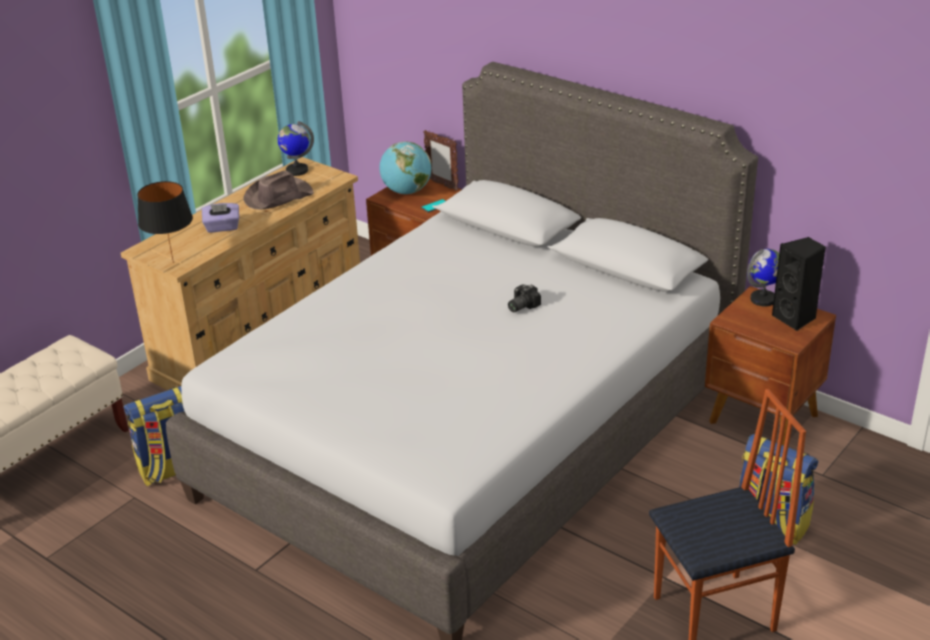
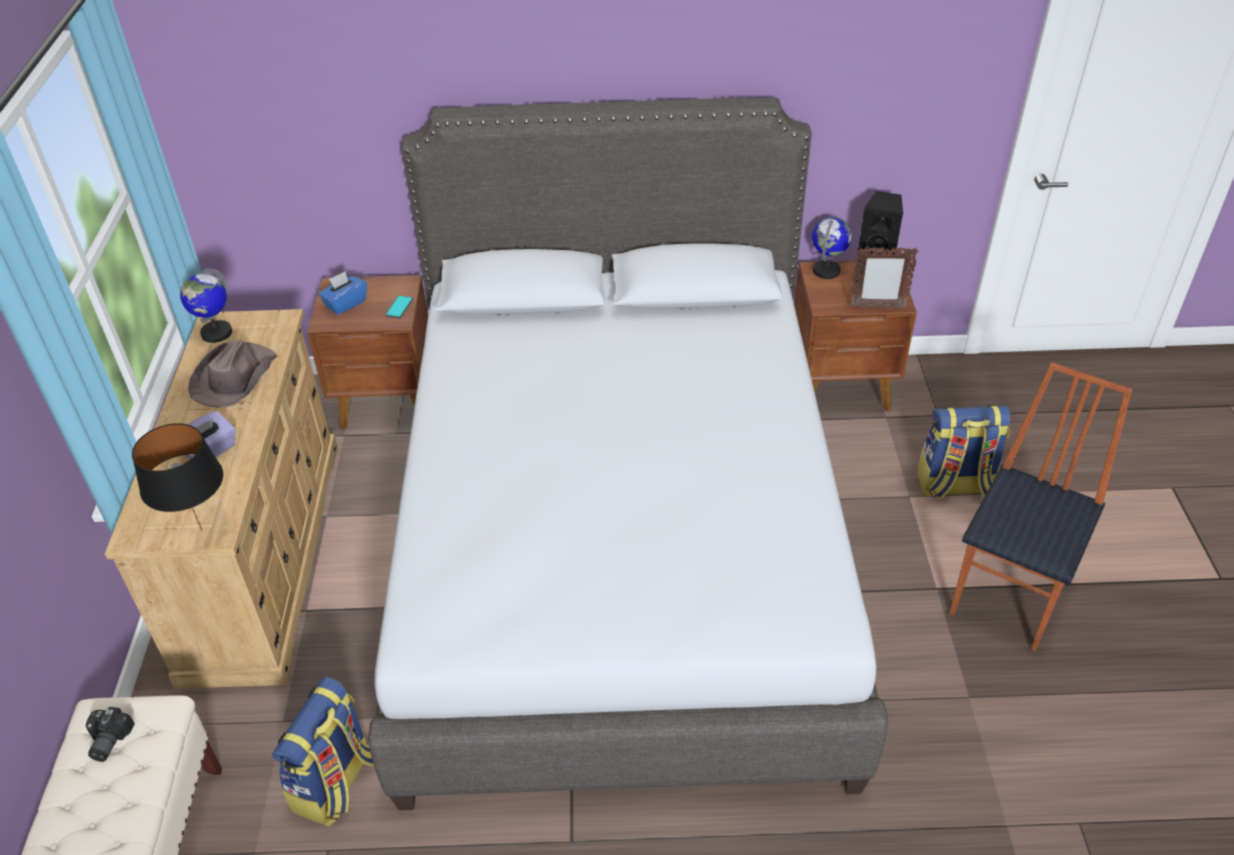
camera: 40 degrees left, 10 degrees up
(406, 192) = (345, 303): globe -> blue tissue box
(442, 185) = (376, 278): picture frame -> picture frame (877, 307)
(520, 306) = (652, 383): camera -> camera (107, 741)

